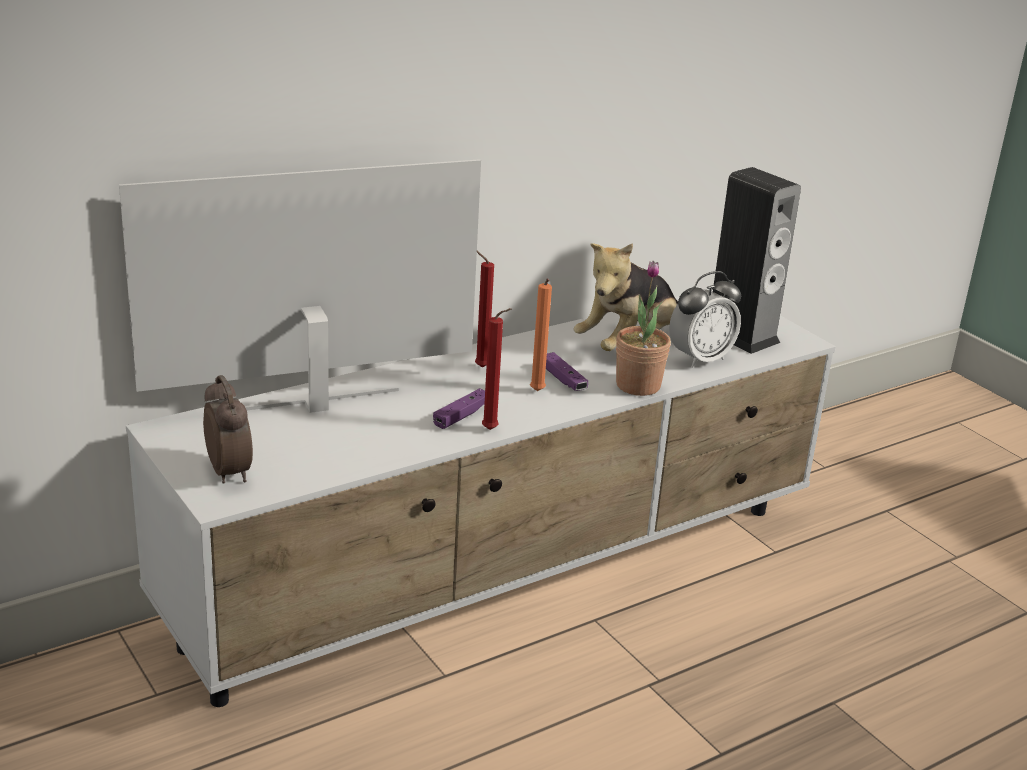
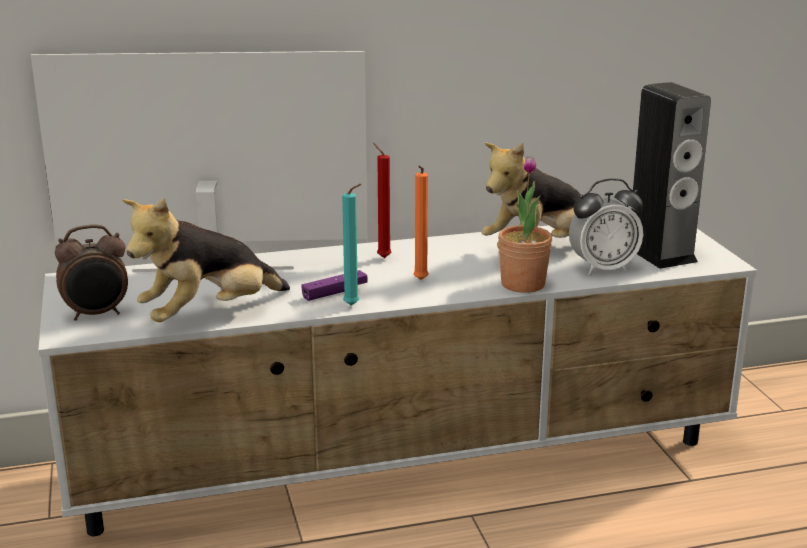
camera: 20 degrees right, 5 degrees down
(230, 472) = (97, 314): alarm clock -> alarm clock turned 75 degrees clockwise
(352, 458) = (209, 315): none -> plush toy
(492, 430) = (353, 306): red candle -> turquoise candle
(563, 379) = (453, 273): purple game controller -> none

